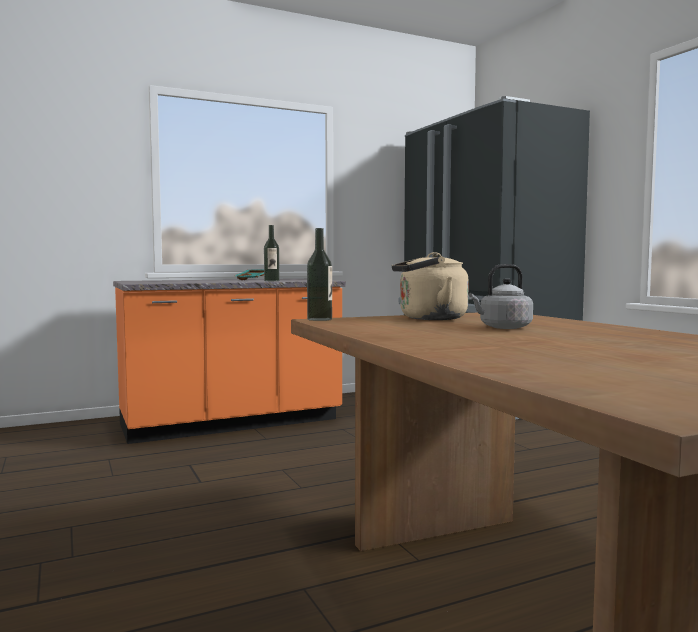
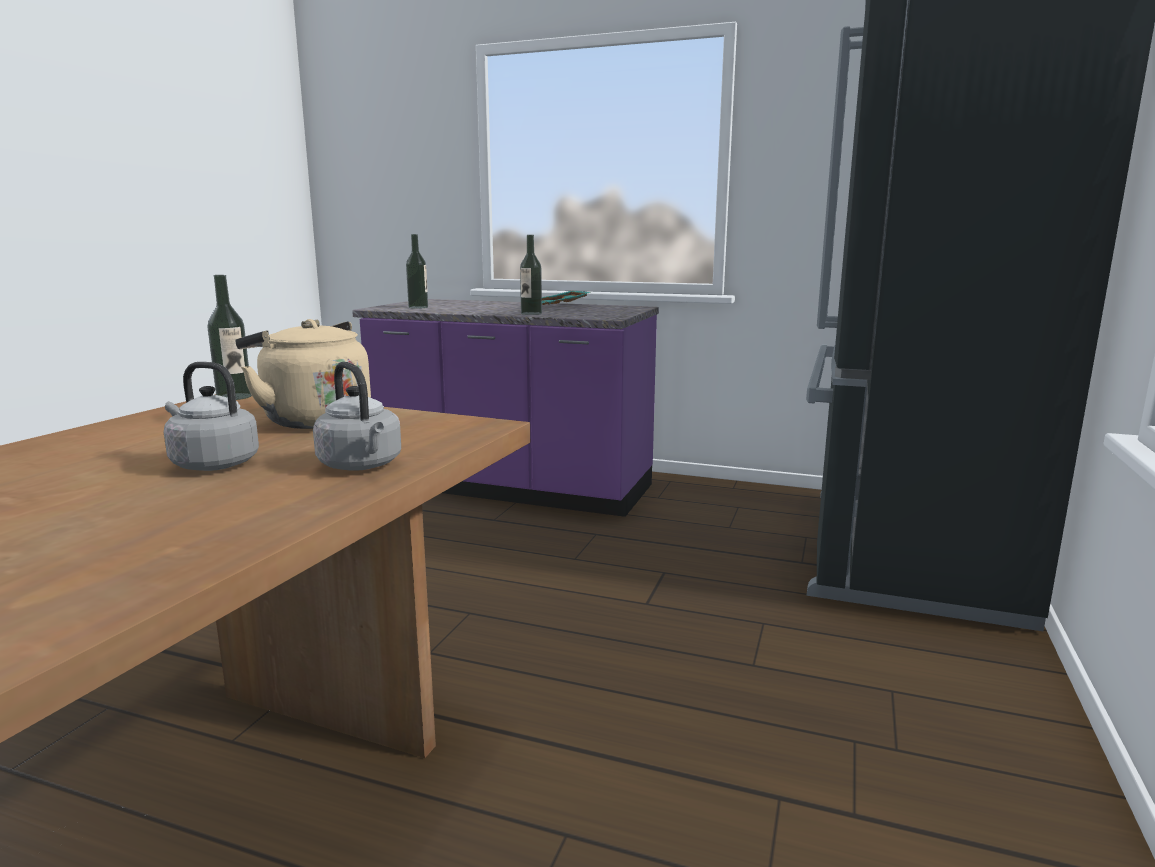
camera: 45 degrees right, 10 degrees up
(165, 282) = (418, 307): none -> bottle
(231, 423) = (512, 488): orange counter -> purple counter
(551, 321) = (362, 466): none -> grey kettle

